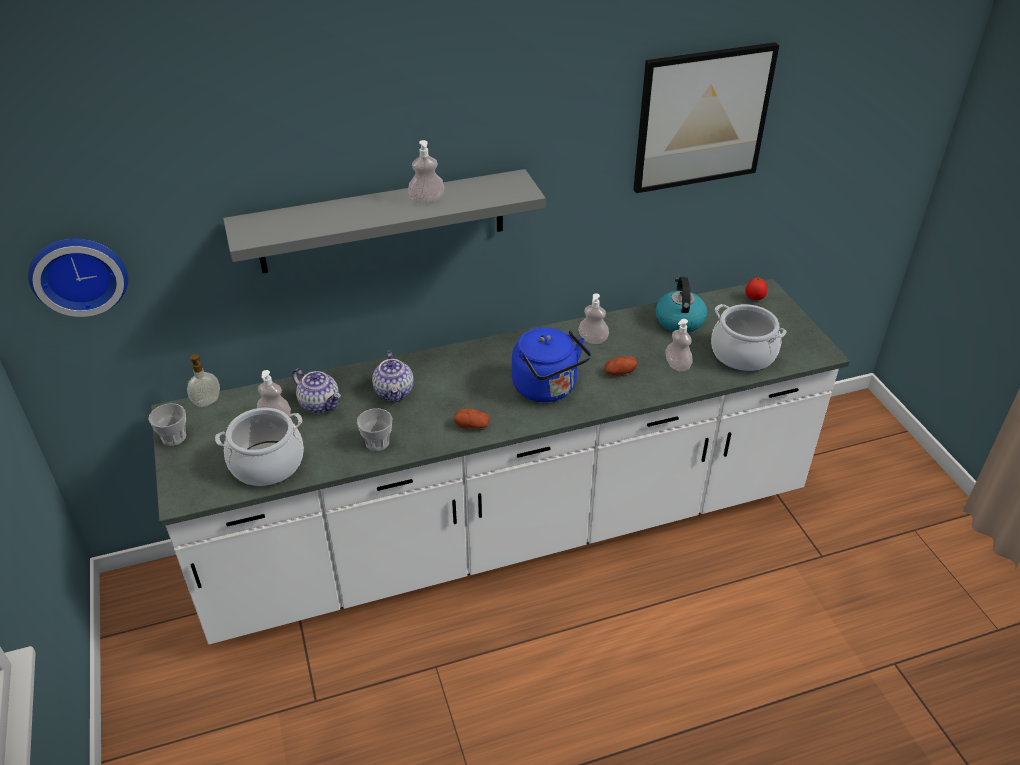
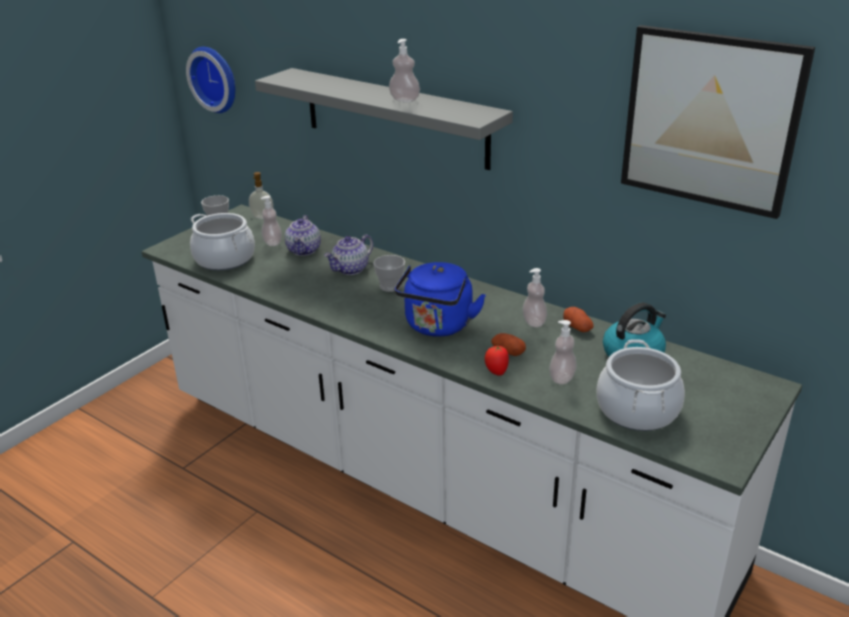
camera: 55 degrees right, 10 degrees down
(377, 442) = (288, 285): cup -> cup (390, 286)
(472, 425) = (350, 313): potato -> potato (577, 327)
(754, 298) = (744, 384): tomato -> tomato (496, 372)

